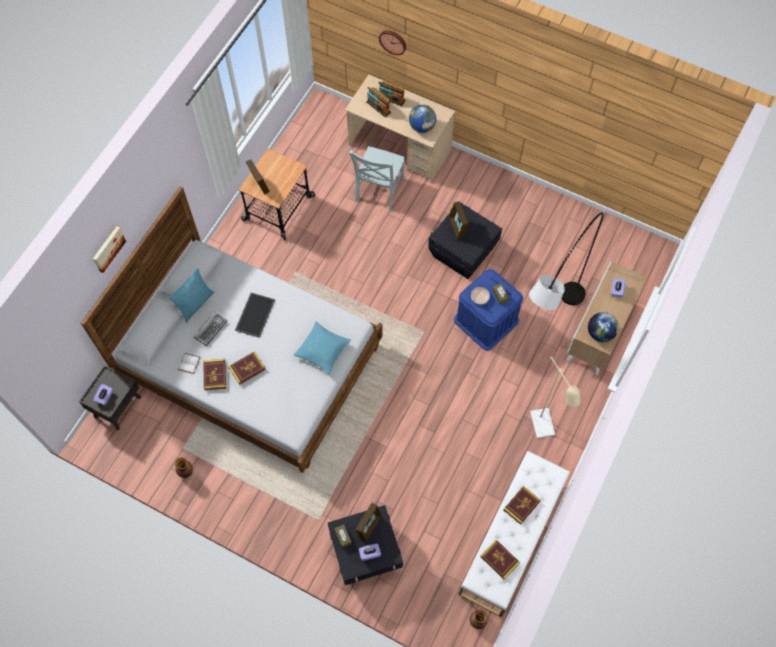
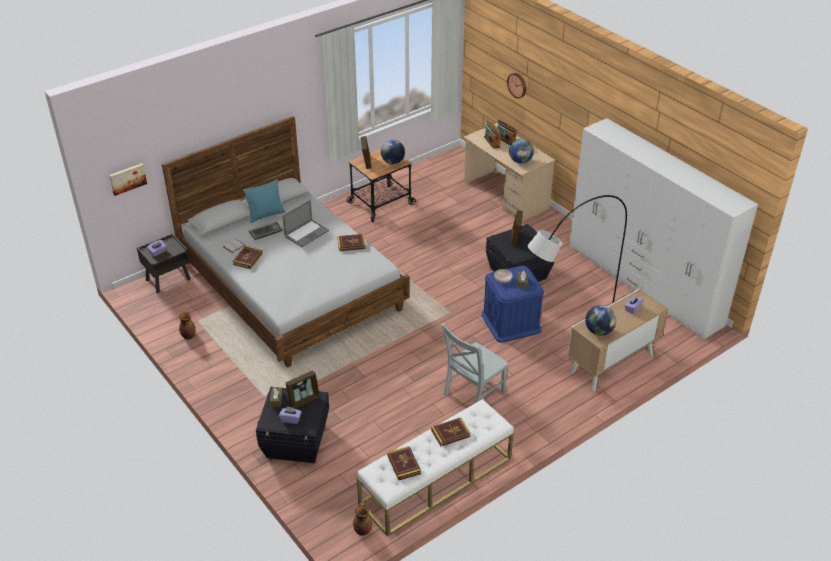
camera: 25 degrees right, 25 degrees down
(108, 248) = (209, 117): picture -> picture (127, 178)
(247, 369) = (276, 262): book -> book (351, 244)
(254, 314) = (306, 233): tray -> laptop
(287, 172) = (393, 162): none -> globe
(322, 350) = (345, 270): turquoise pillow -> none
(378, 190) = (470, 216): grey chair -> grey chair (472, 394)
(544, 429) = (517, 412): beige floor lamp -> none
(583, 220) = (643, 284): none -> white wardrobe

